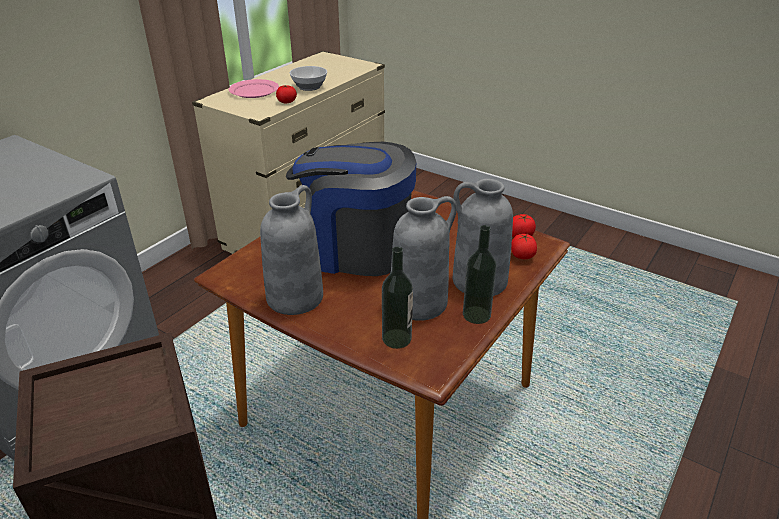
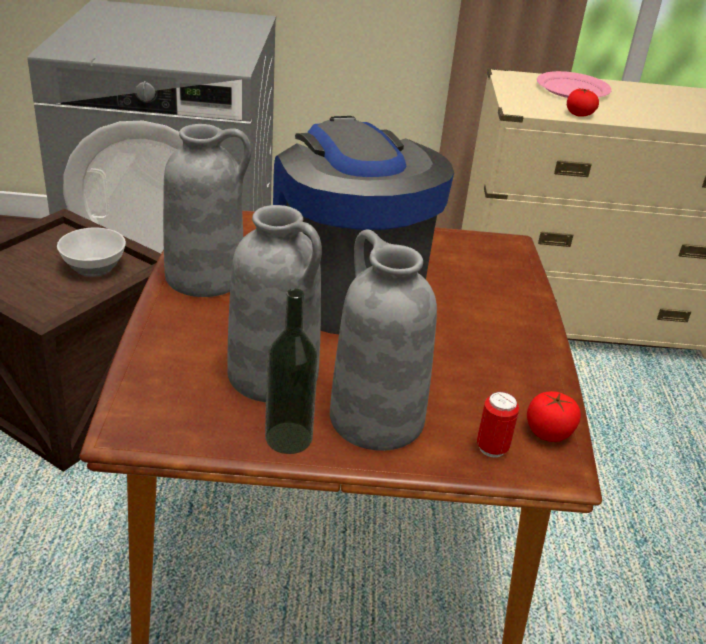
camera: 55 degrees right, 0 degrees up
(309, 87) = (645, 115): bowl -> bowl (95, 266)
(396, 338) = (180, 378): bottle -> none
(522, 256) = (492, 448): tomato -> can

